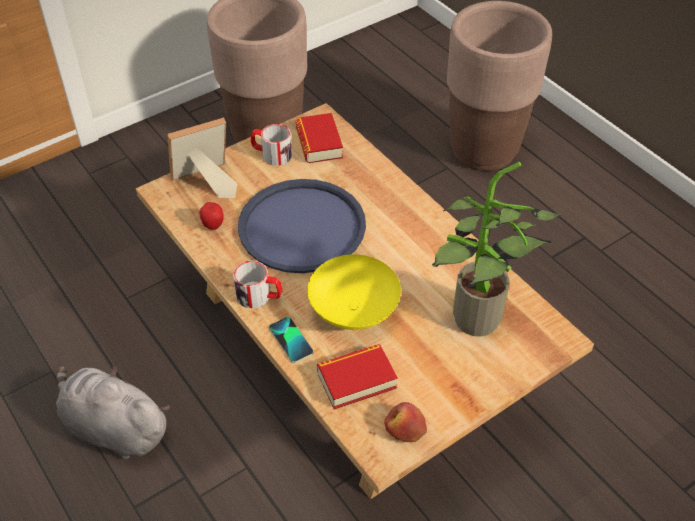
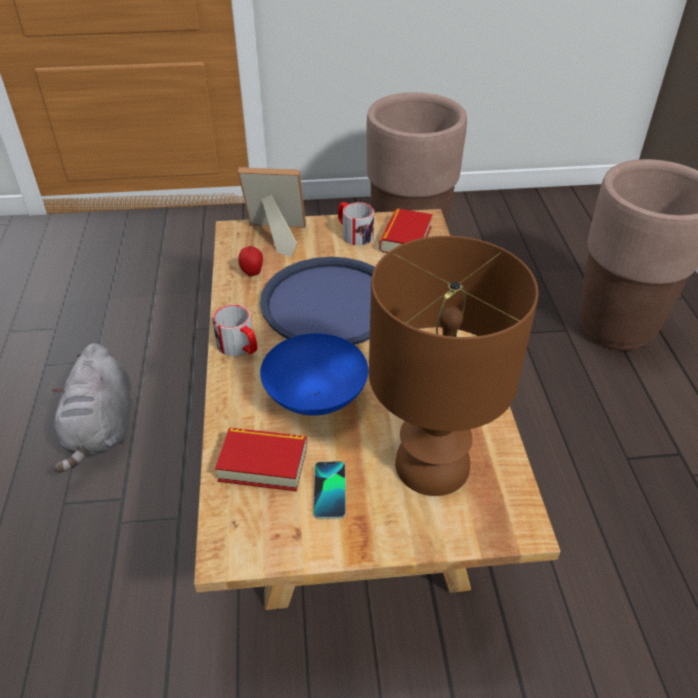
camera: 30 degrees right, 5 degrees down
(113, 428) = (101, 429): grey plush toy -> grey plush toy turned 150 degrees counterclockwise
(291, 340) = (234, 398): phone -> phone (330, 490)
(353, 310) = (316, 396): yellow bowl -> blue bowl
(405, 428) = (271, 537): apple -> none
(473, 324) = (430, 464): potted plant -> brown table lamp

